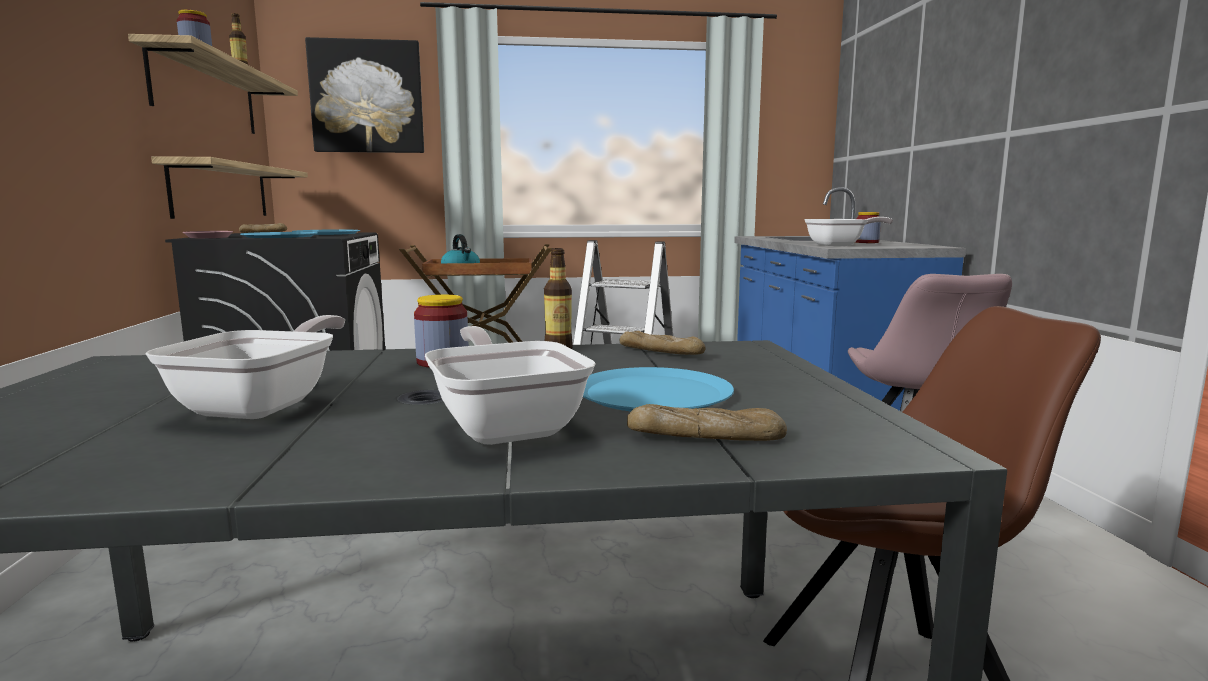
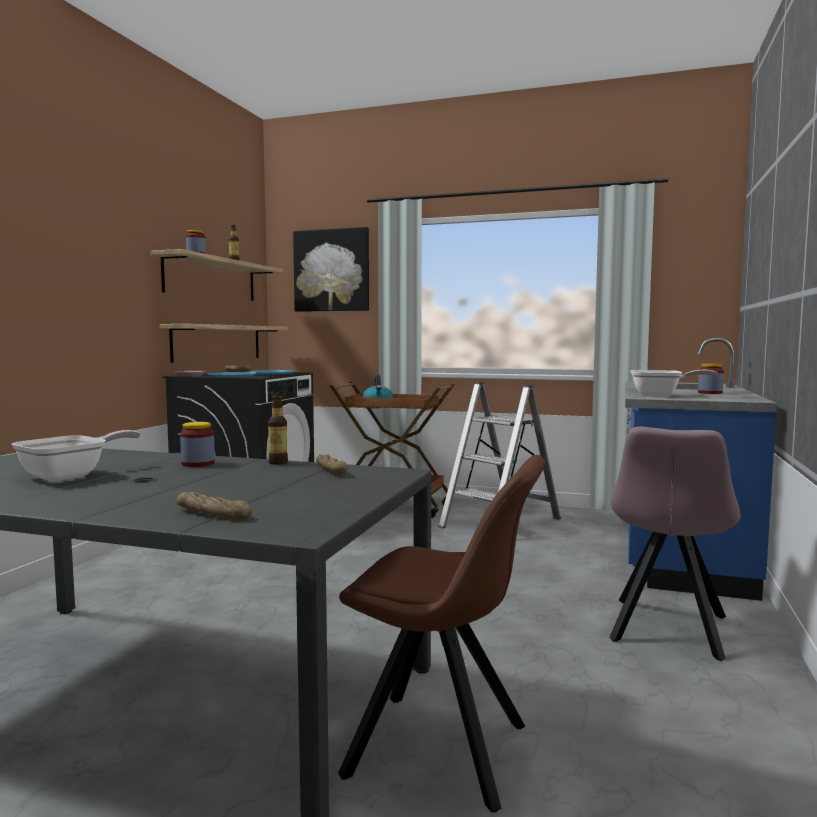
camera: 25 degrees right, 5 degrees down
(506, 425) = (142, 496): frying pan -> none
(653, 393) = (254, 491): blue plate -> none

